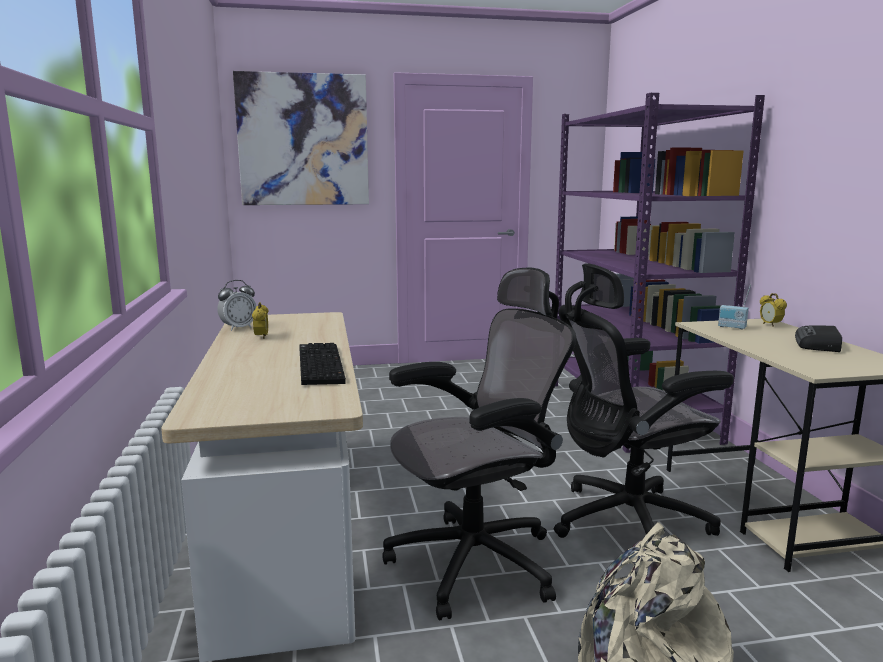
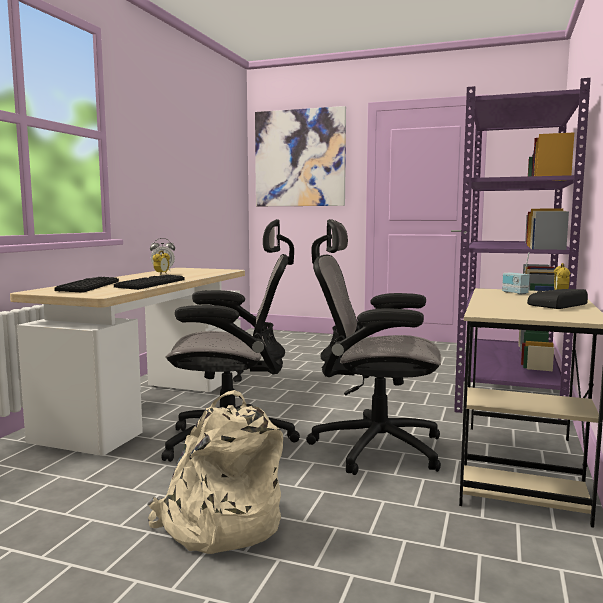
camera: 30 degrees right, 5 degrees down
(243, 387) = (88, 286): none -> keyboard

